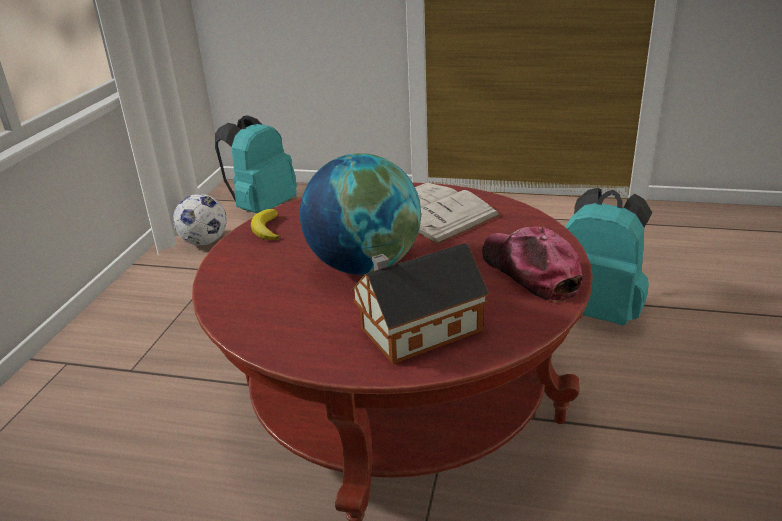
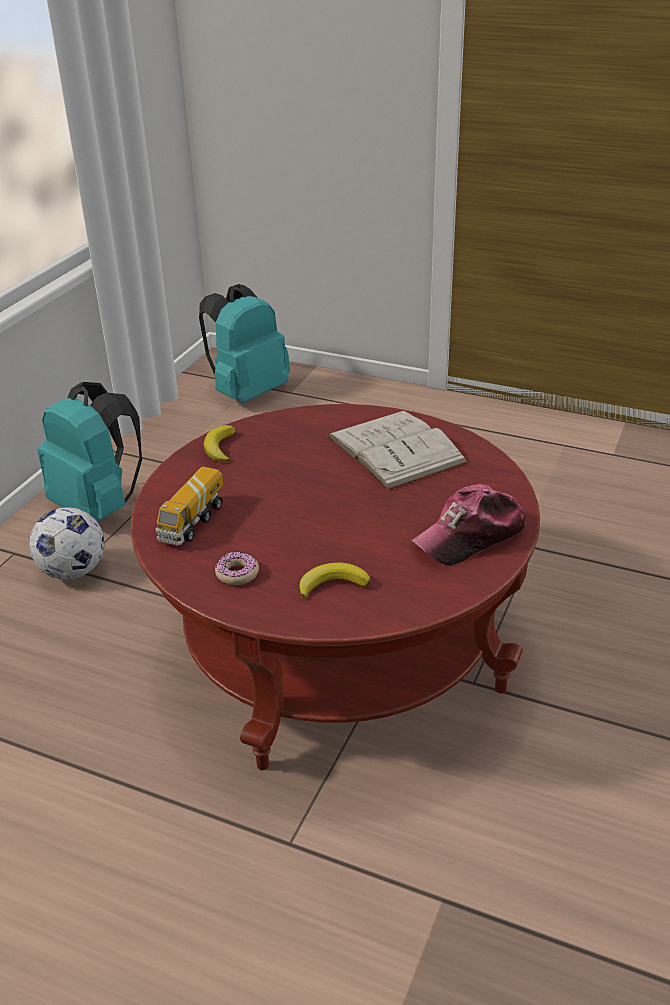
camera: 10 degrees right, 5 degrees up
(204, 242) = (174, 429): football -> football (73, 571)
(256, 294) = (192, 522): none -> toy truck
(316, 333) = (237, 574): none -> donut
(364, 266) = (306, 505): globe -> none
(416, 330) = (332, 584): toy house -> banana
(530, 272) = (470, 536): cap -> cap turned 105 degrees counterclockwise
(597, 311) = (589, 573): turquoise backpack -> turquoise backpack (99, 507)

